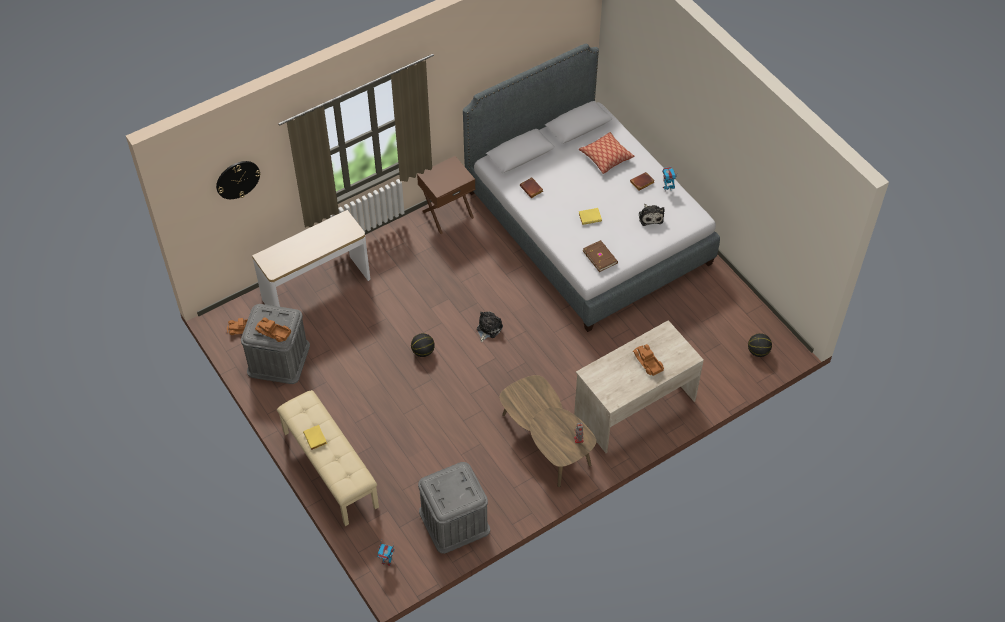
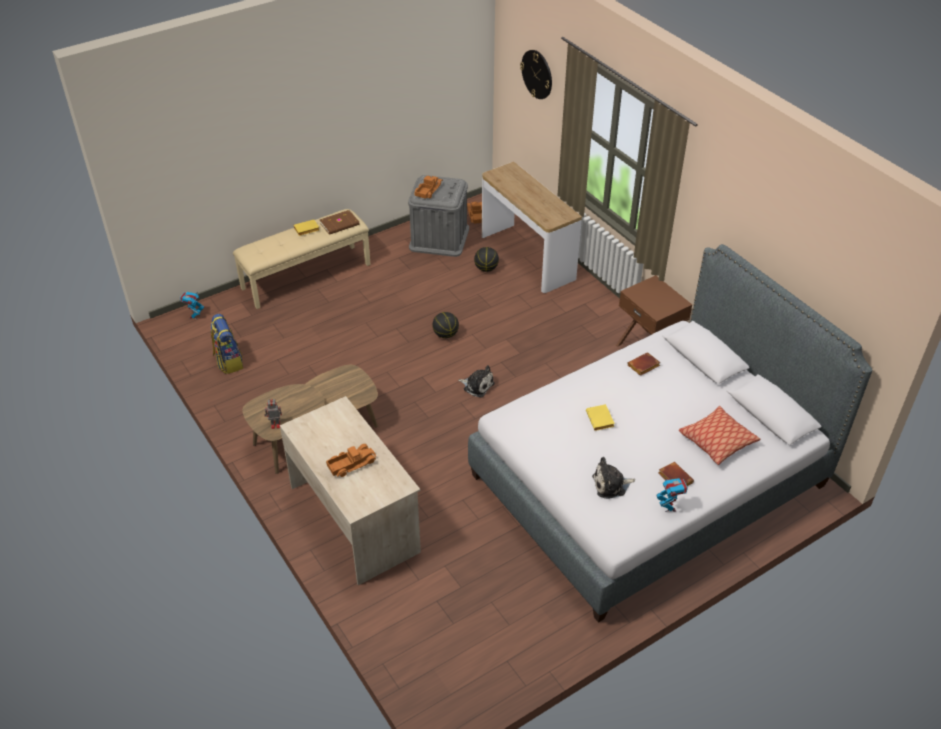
camera: 90 degrees right, 10 degrees down
(454, 521) = (228, 361): grey storage box -> backpack
(600, 256) = (532, 428): brown book -> brown book (340, 224)
(758, 352) = (437, 670): basketball -> basketball (486, 269)

